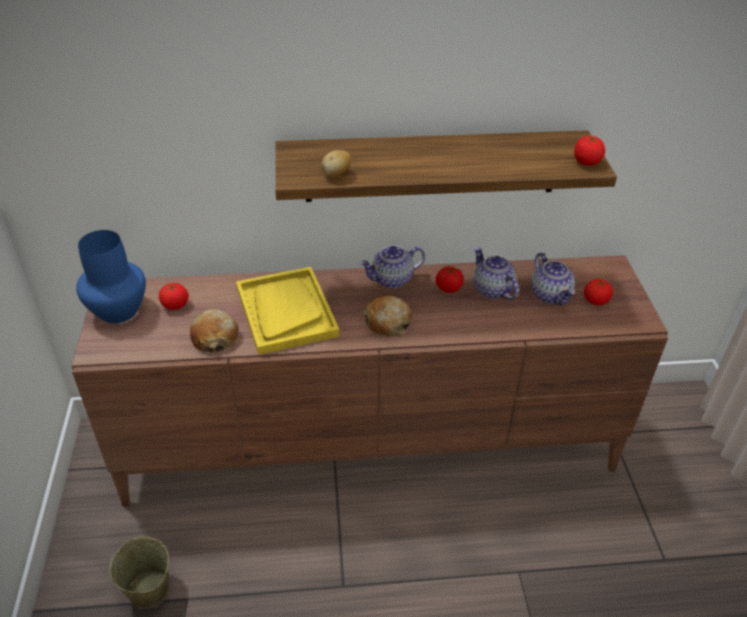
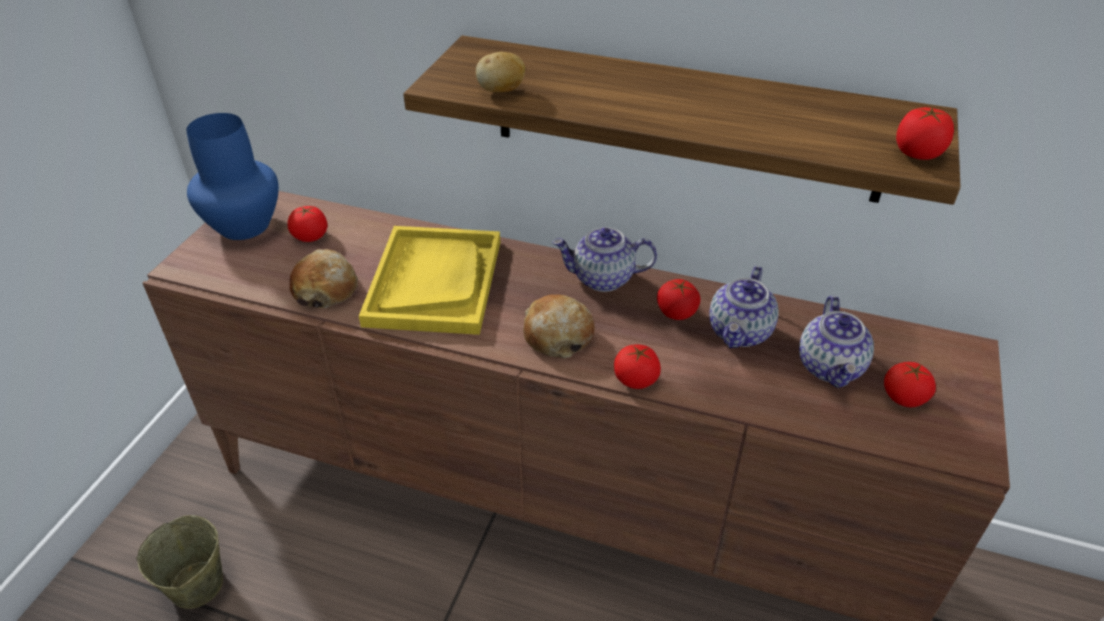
camera: 25 degrees right, 0 degrees up
(450, 335) = (635, 379): none -> tomato
(491, 289) = (740, 332): teapot -> teapot turned 150 degrees counterclockwise

